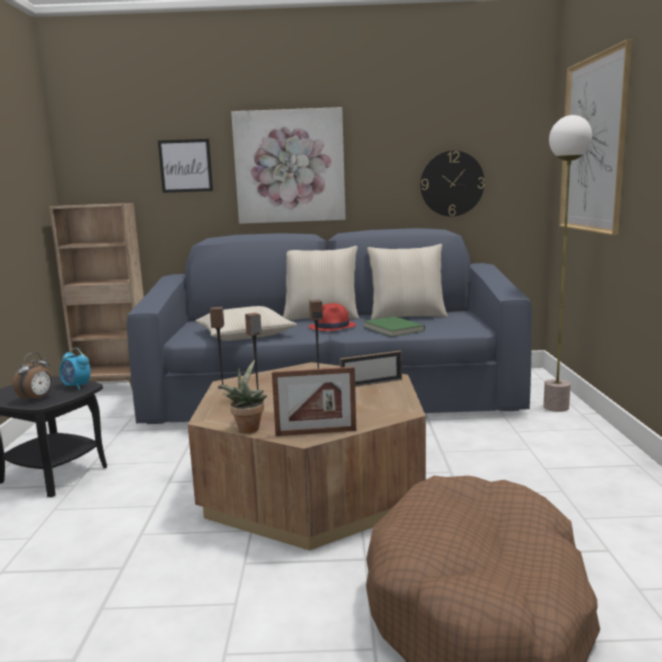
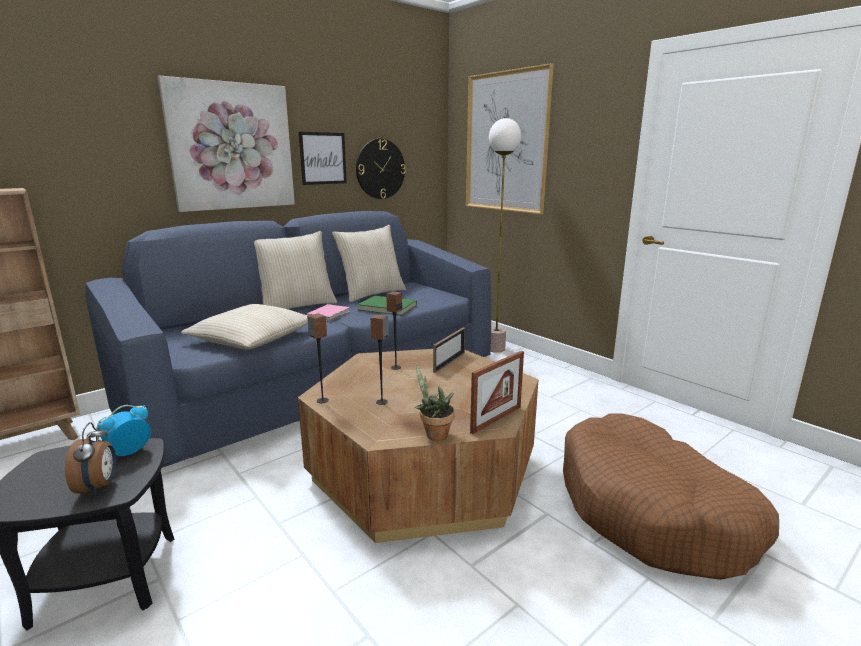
camera: 40 degrees left, 5 degrees up
(76, 387) = (128, 452): alarm clock -> alarm clock turned 135 degrees clockwise
(185, 166) = (98, 140): picture -> picture (323, 158)
(332, 327) = (330, 314): red hat -> pink book

